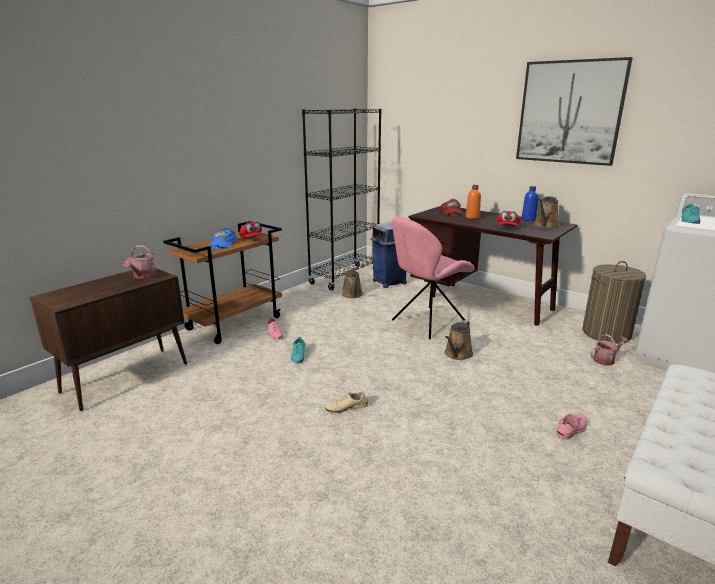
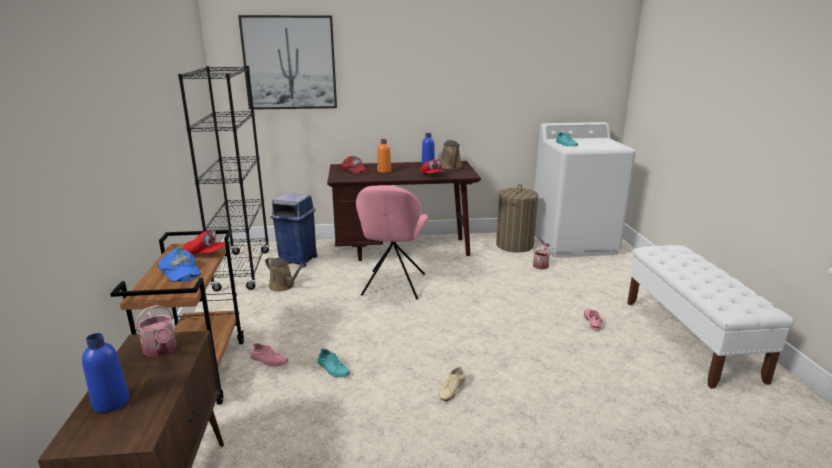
camera: 45 degrees left, 0 degrees up
(85, 288) = (111, 402): none -> blue bottle
(457, 354) = (456, 303): brown watering can -> none
(569, 112) = (446, 64): picture -> picture (290, 63)

